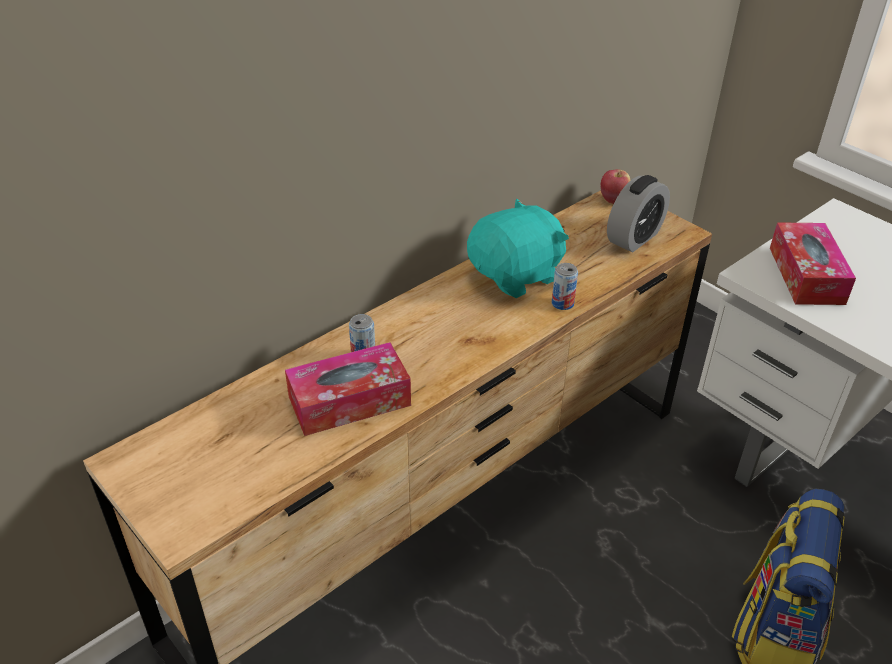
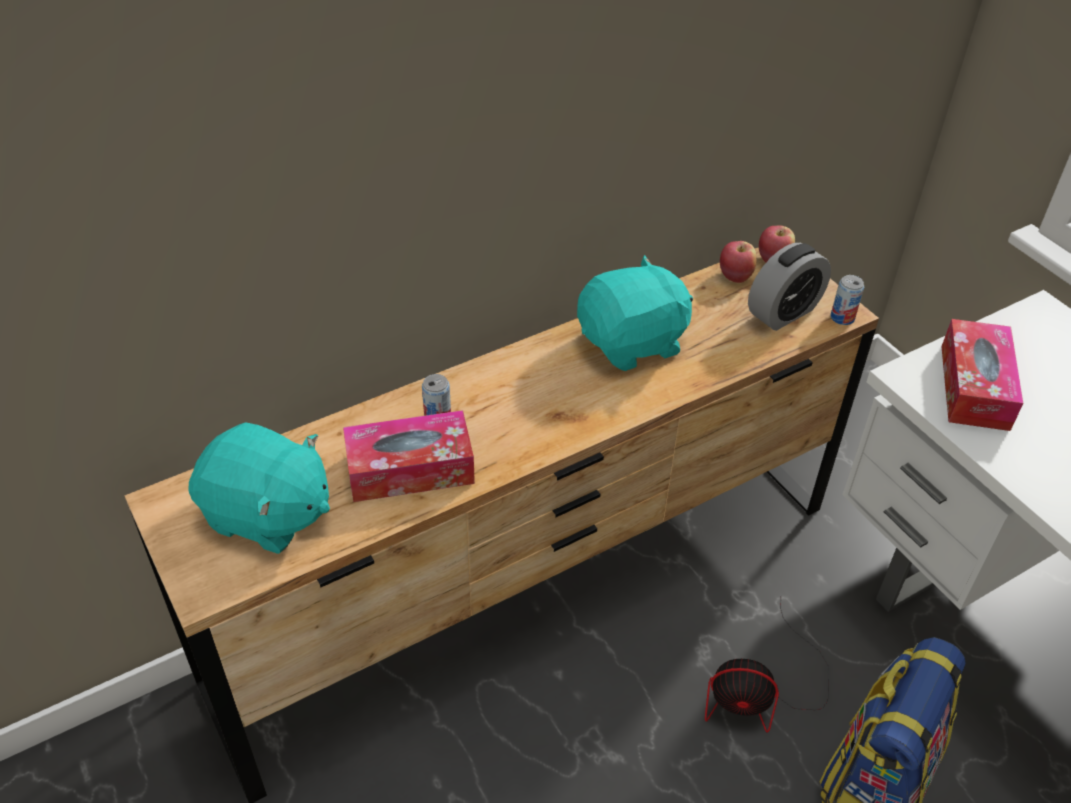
camera: 10 degrees right, 5 degrees up
(226, 458) = (267, 514): none -> turquoise plush toy
(562, 303) = (675, 384): can -> can (842, 317)
(586, 215) = (735, 276): none -> apple
(661, 570) = (761, 693): none -> fan

